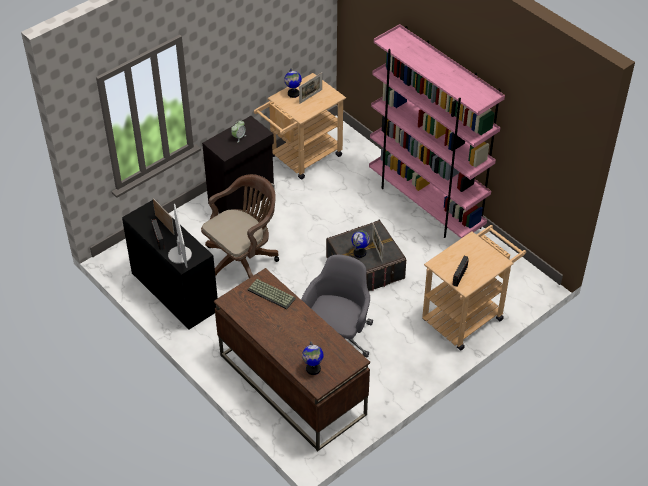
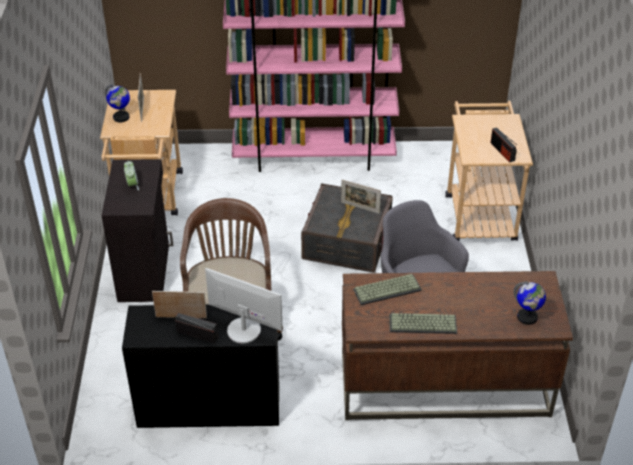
camera: 50 degrees left, 5 degrees down
(258, 325) = (422, 325): none -> keyboard
(360, 252) = (349, 220): globe -> none

